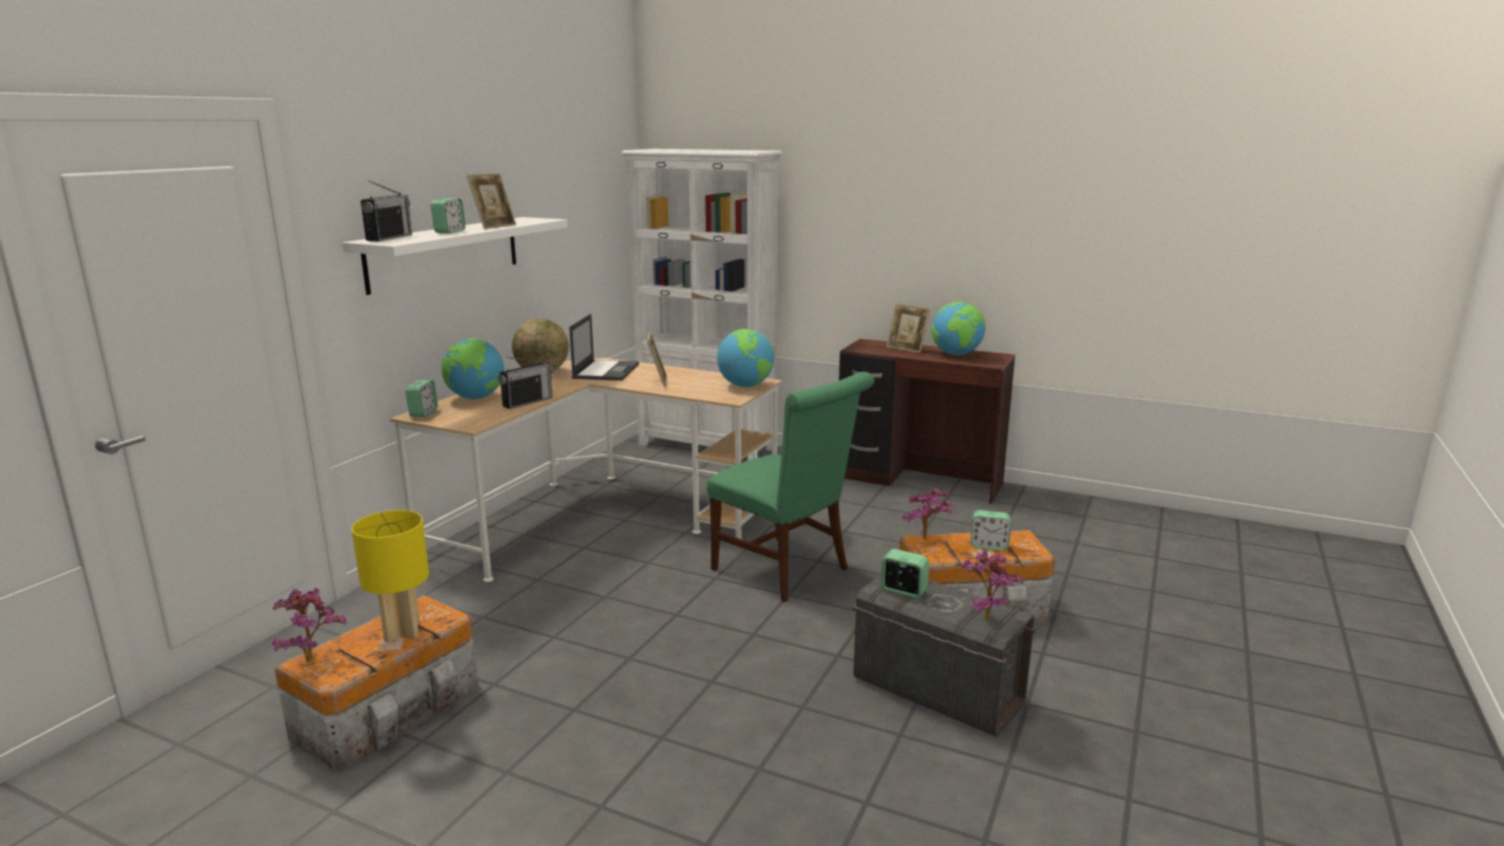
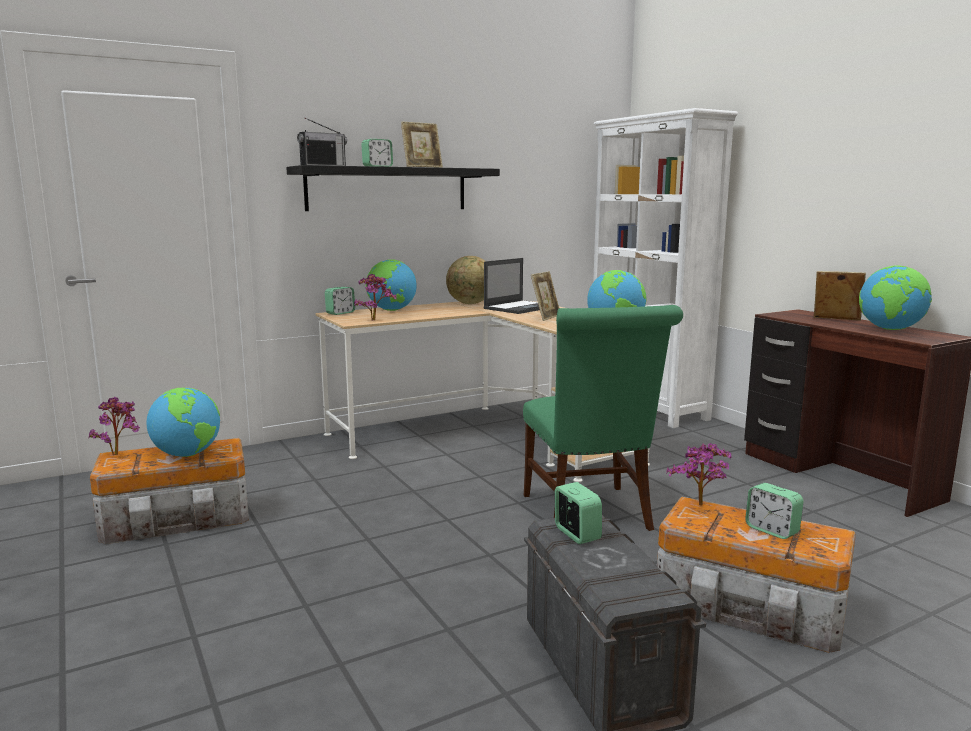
camera: 35 degrees right, 5 degrees down
(402, 632) = (187, 454): yellow table lamp -> globe
(445, 253) = (388, 189): white shelf -> black shelf
(527, 402) = (419, 316): radio -> none
(906, 349) = (836, 320): picture frame -> picture frame turned 135 degrees clockwise
(984, 618) = (627, 585): potted plant -> potted plant (375, 320)

